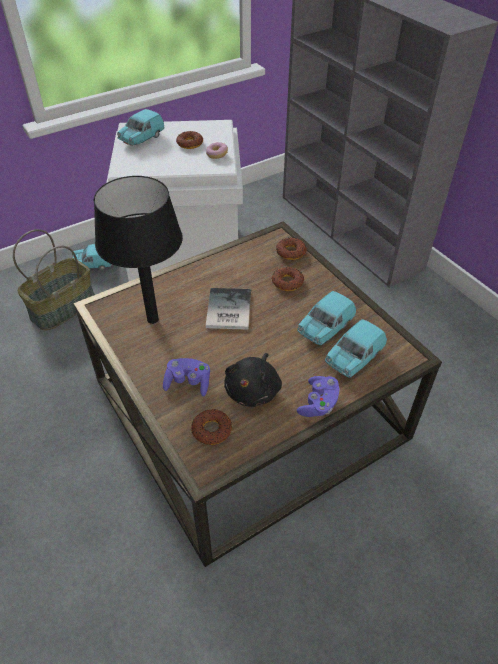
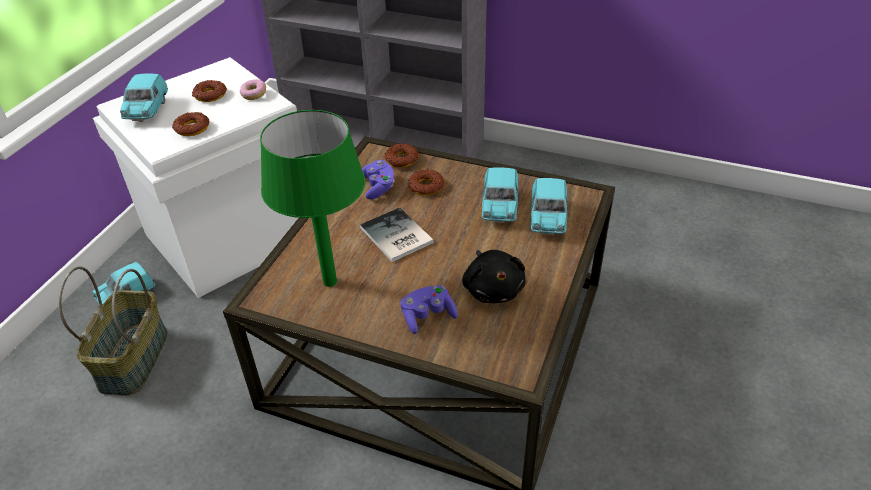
camera: 35 degrees left, 5 degrees down
(152, 319) = (329, 282): black table lamp -> green table lamp
(212, 430) = (492, 341): donut -> donut (192, 128)
(318, 403) = (558, 268): purple game controller -> purple game controller (378, 187)

